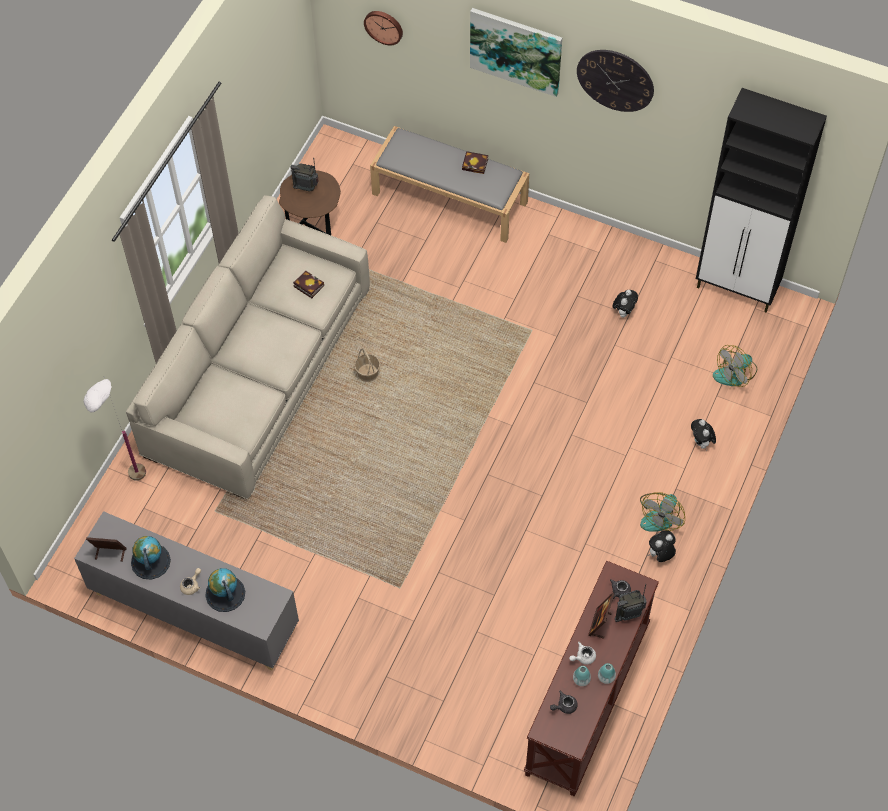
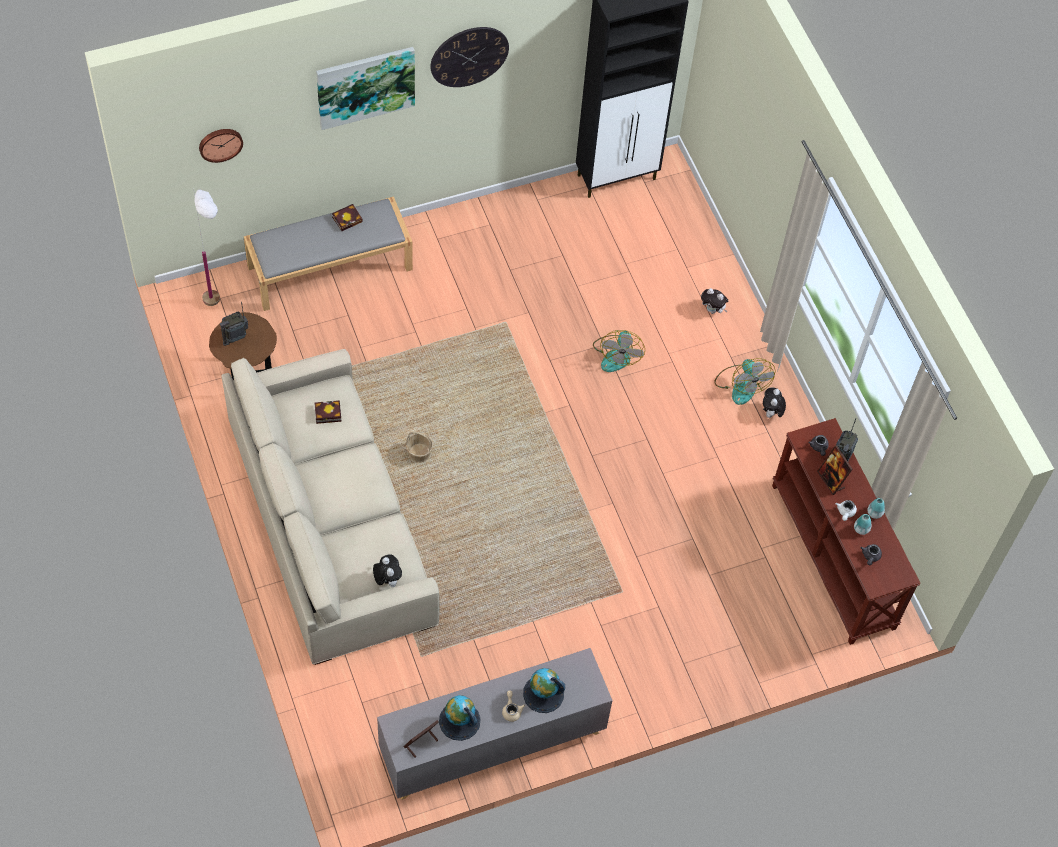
camera: 50 degrees left, 0 degrees up
(133, 488) = (336, 695): white floor lamp -> white floor lamp (219, 312)
(624, 312) = (556, 256): plush toy -> plush toy (387, 580)
(735, 373) = (681, 240): fan -> fan (617, 354)

